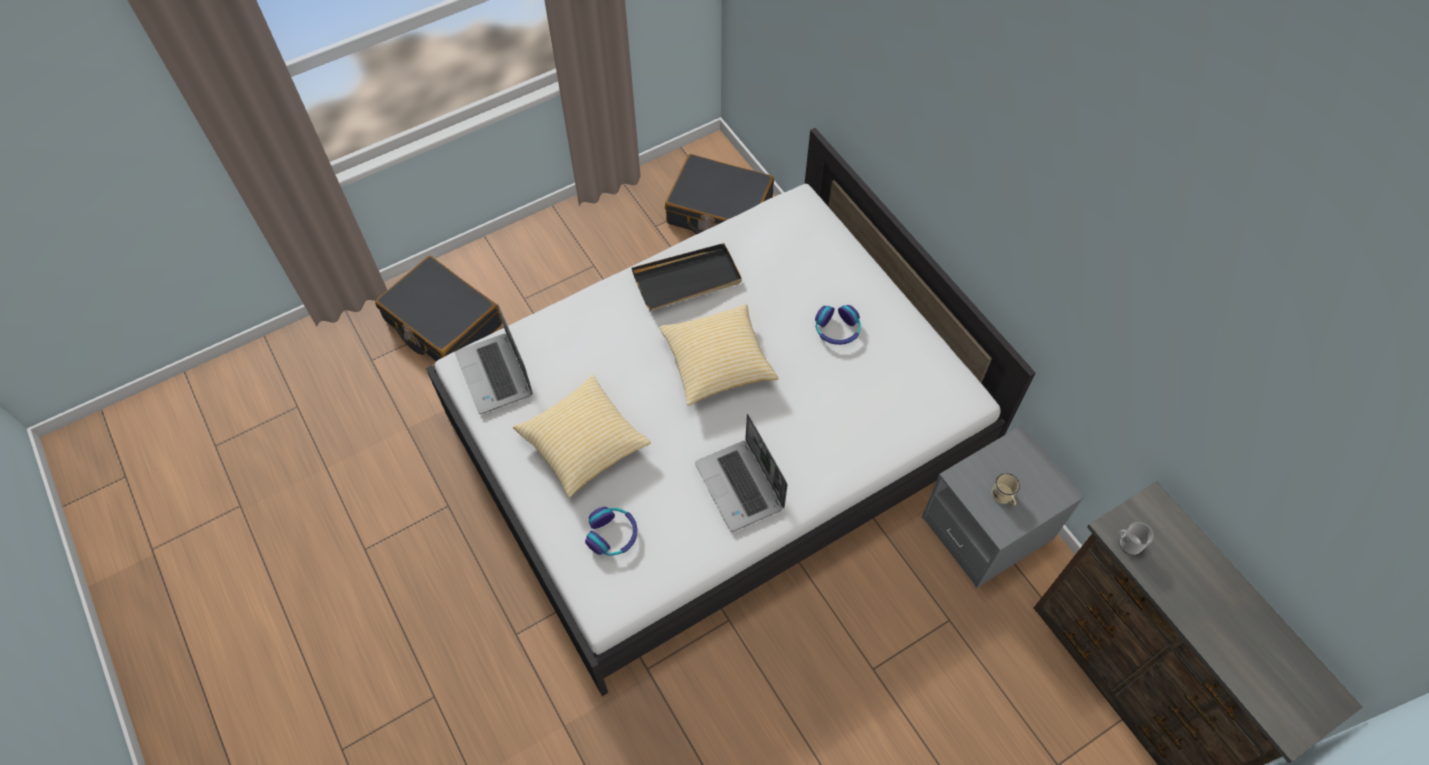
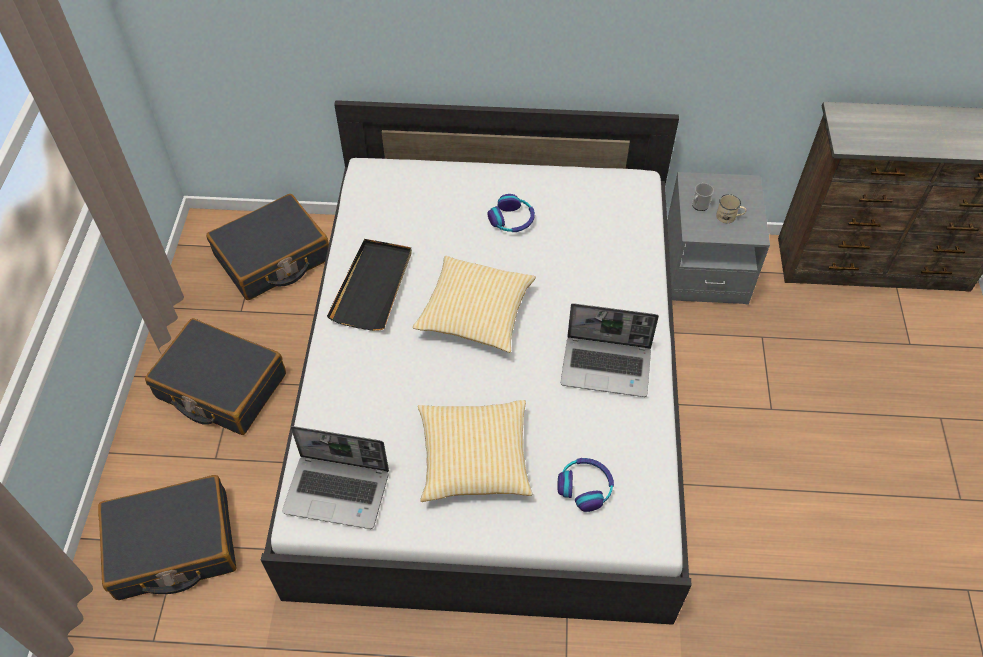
camera: 55 degrees left, 5 degrees down
(583, 260) = (221, 386): none -> black suitcase
(1127, 544) = (862, 144): mug -> mug (699, 206)

